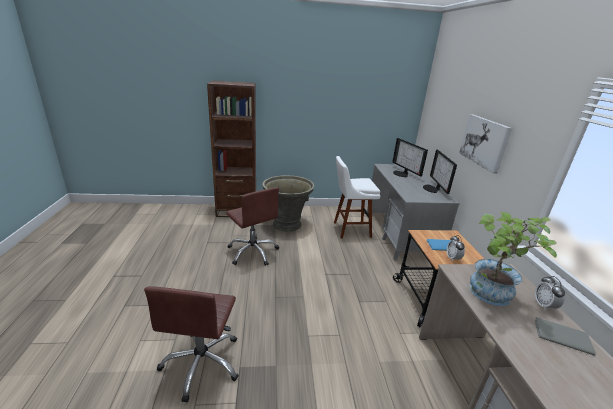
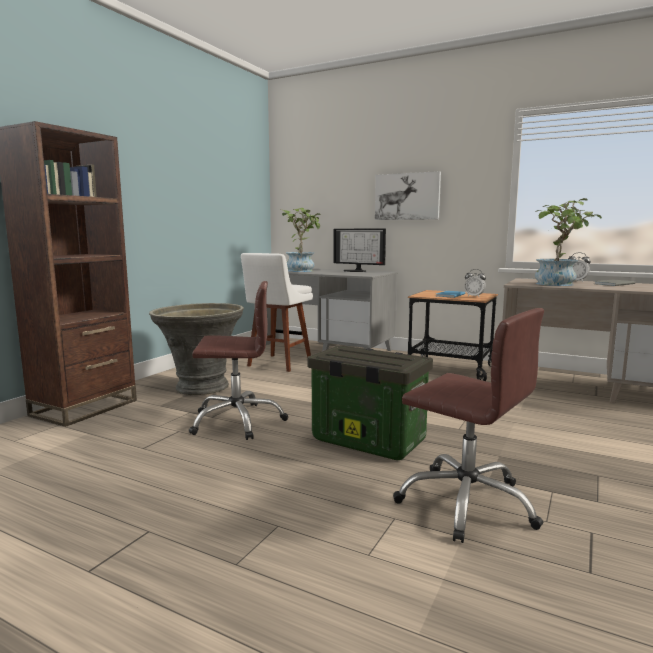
camera: 55 degrees left, 15 degrees down
(259, 301) = (366, 440): none -> storage box
(402, 174) = (302, 270): monitor -> potted plant

